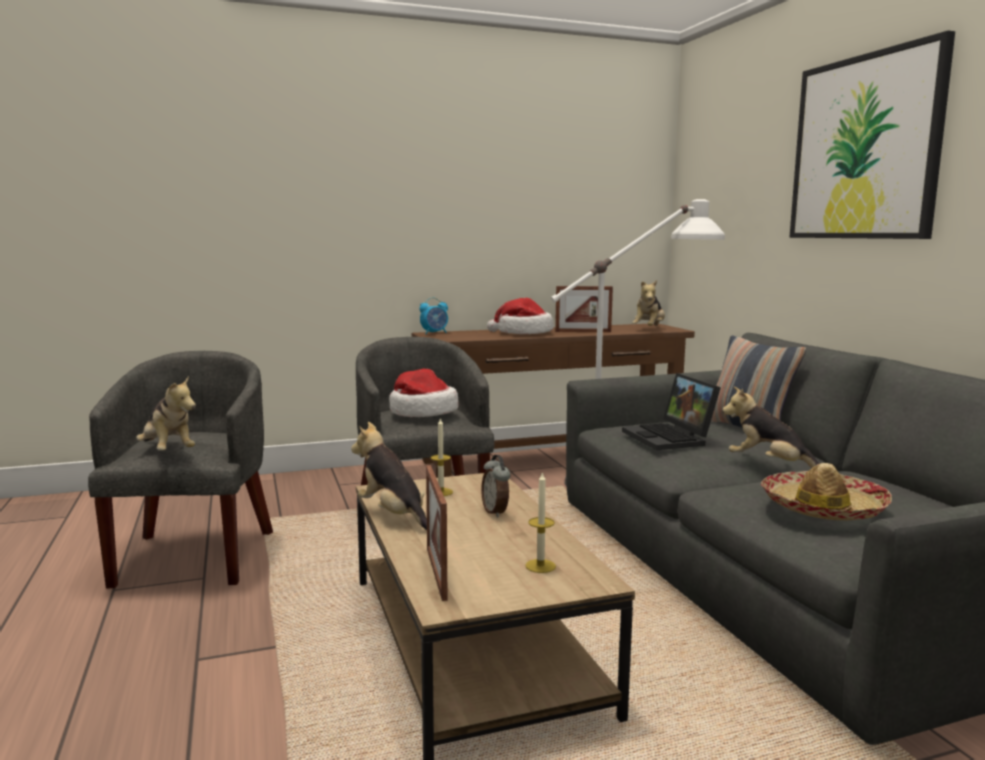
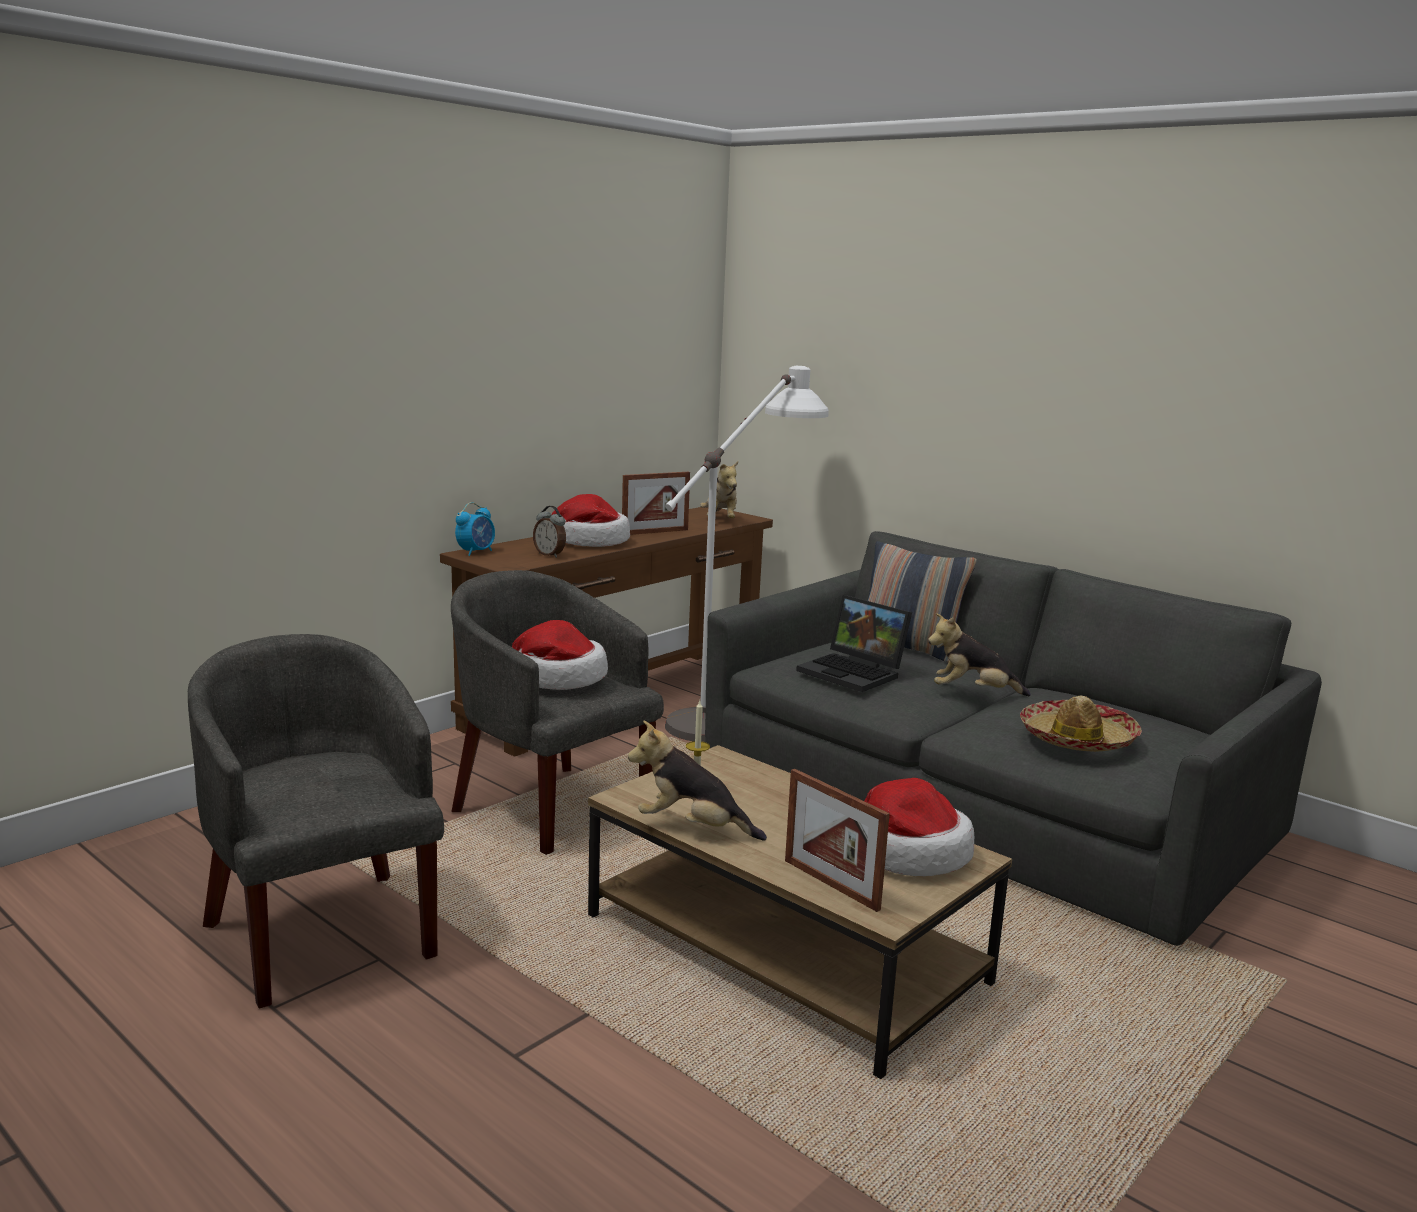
camera: 30 degrees left, 5 degrees up
(167, 451) = (327, 798): plush toy -> none
(496, 512) = (787, 800): alarm clock -> alarm clock (550, 555)
(540, 566) = (909, 853): candle -> hat
(864, 148) = (1008, 334): picture -> none

